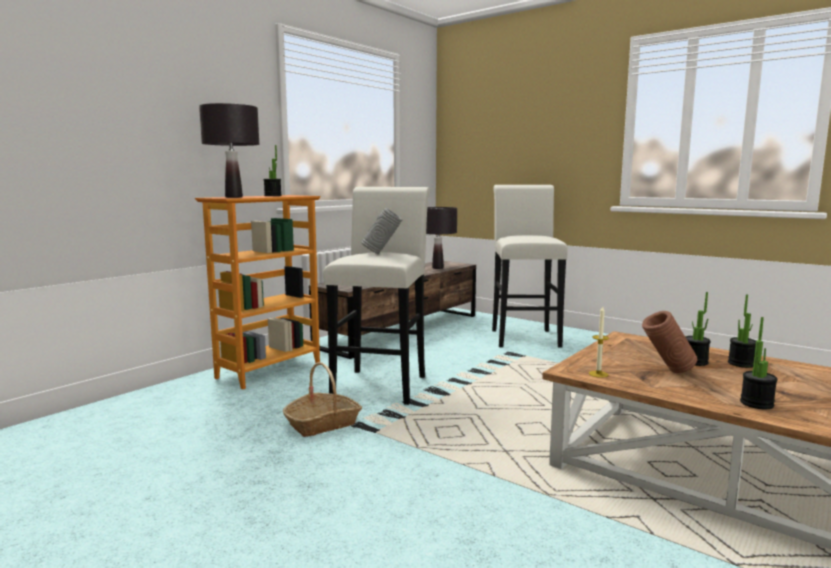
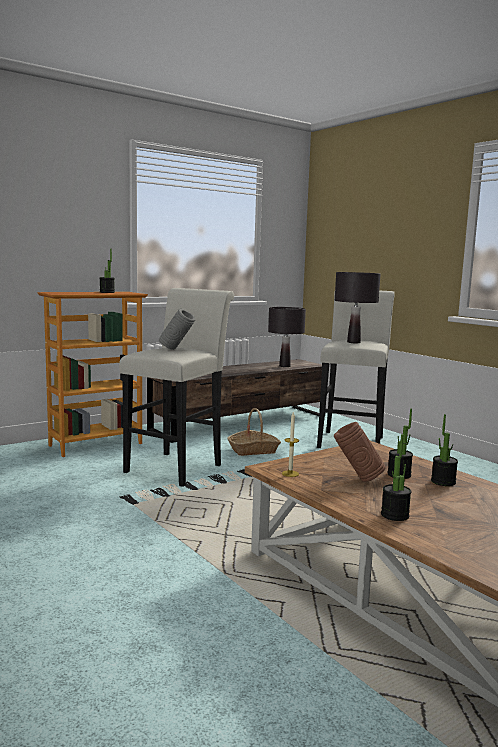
camera: 15 degrees right, 0 degrees up
(233, 197) = (66, 293): black table lamp -> black table lamp (353, 342)
(323, 423) = (99, 492): basket -> basket (253, 450)

